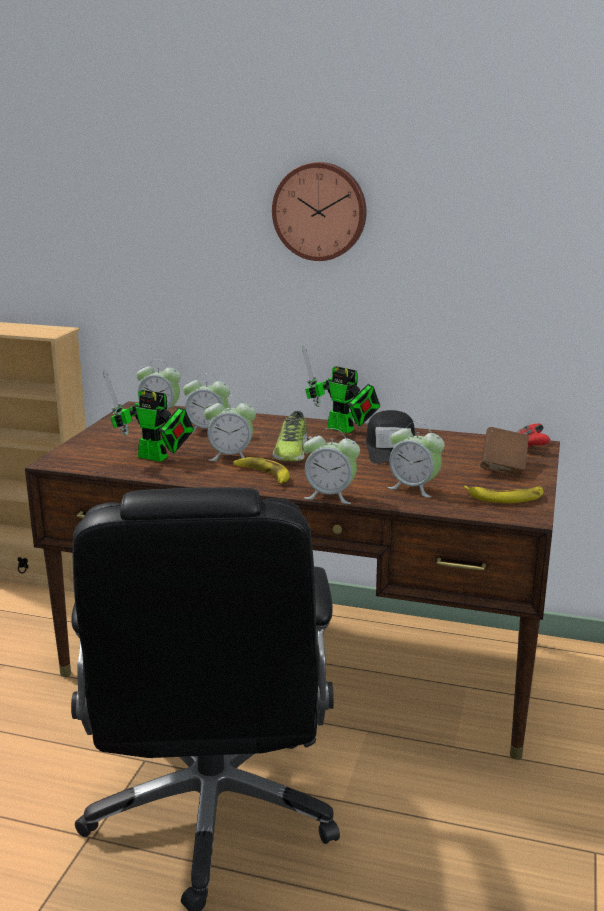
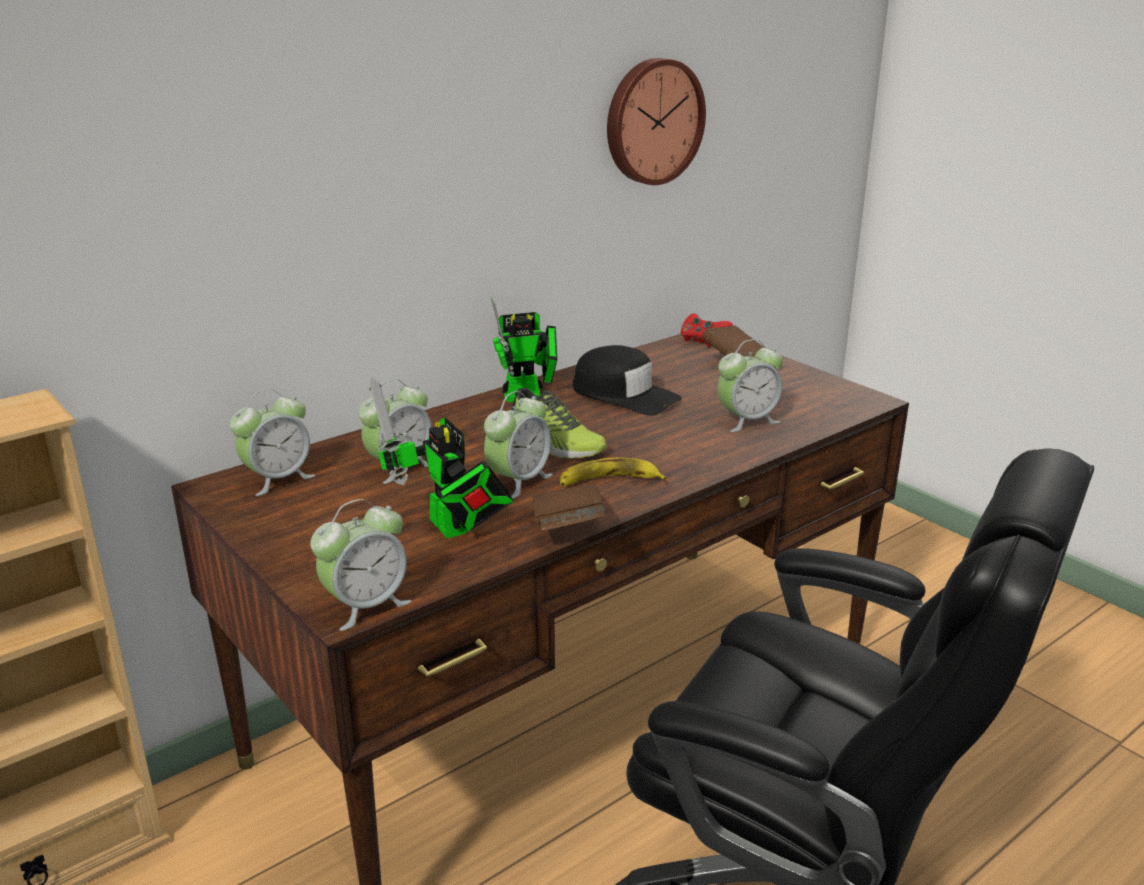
camera: 55 degrees left, 5 degrees up
(156, 458) = (451, 529): toy robot -> toy robot turned 90 degrees clockwise
(192, 480) = (568, 529): none -> brown book
(320, 211) = (442, 97): wall clock -> wall clock (652, 121)
(330, 496) = (720, 466): alarm clock -> alarm clock (366, 606)
(506, 497) = (817, 393): banana -> none

